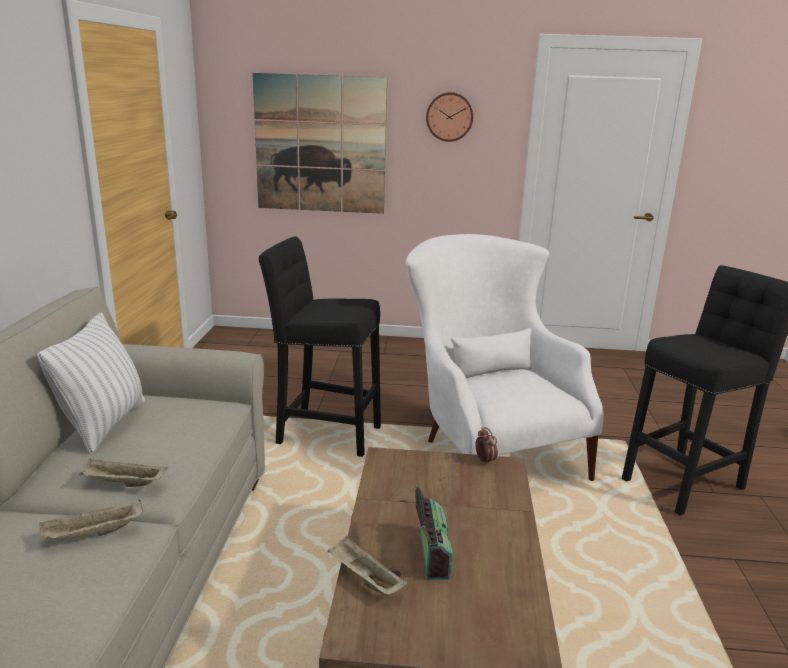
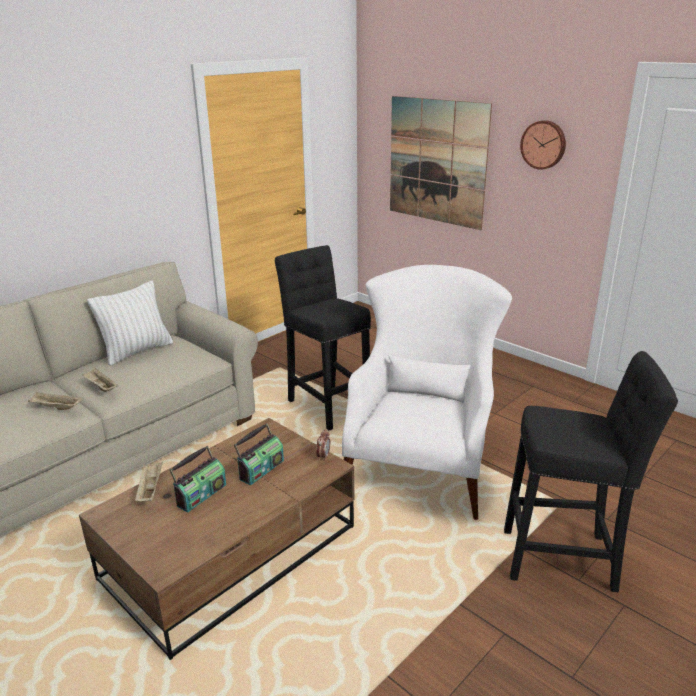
camera: 40 degrees right, 5 degrees up
(448, 499) = (261, 469): none -> radio

